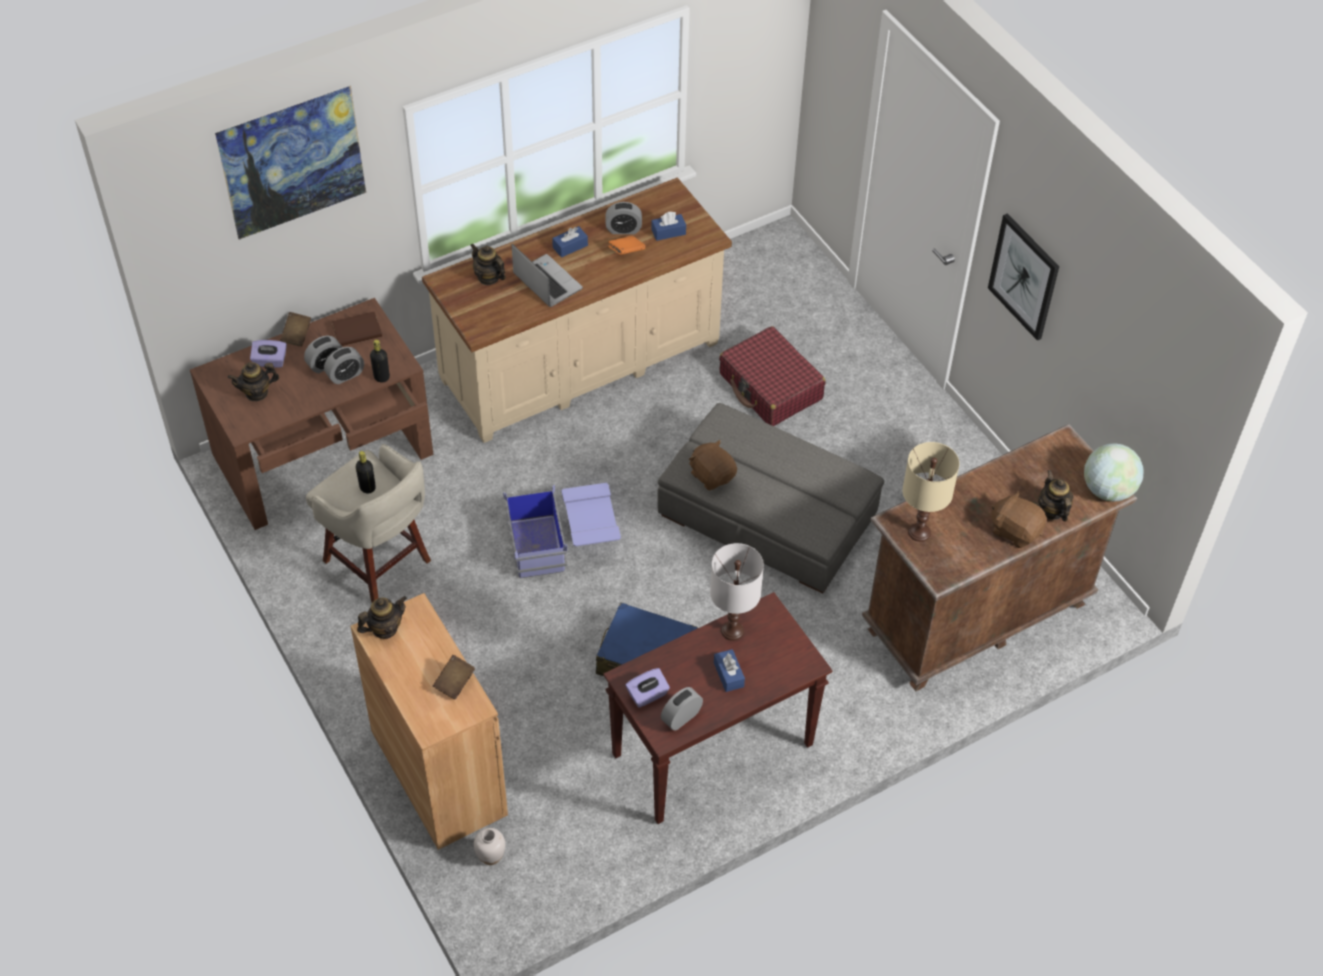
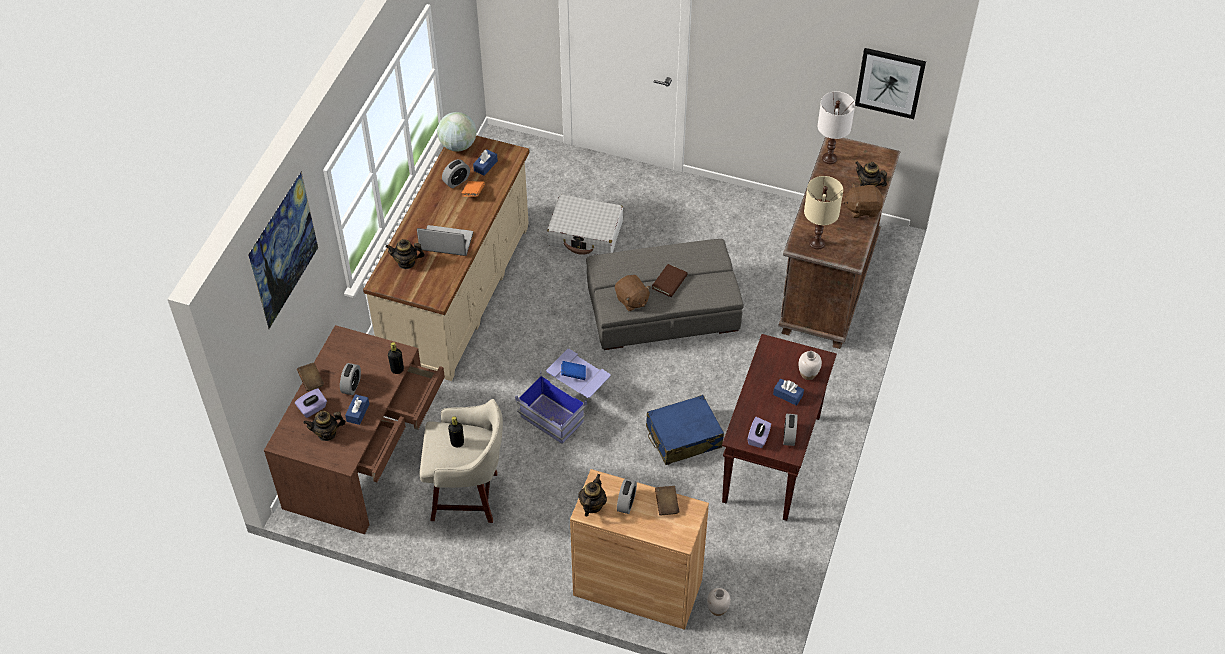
camera: 40 degrees left, 0 degrees up
(257, 393) = (327, 433): teapot -> teapot turned 45 degrees clockwise
(345, 375) = (372, 384): alarm clock -> alarm clock (626, 503)
(357, 331) = (348, 353): brown book -> brown book (669, 282)
(570, 246) = (435, 212): blue tissue box -> blue tissue box (358, 412)
(585, 512) = (573, 374): none -> blue book
(712, 475) = (631, 300): brown plush toy -> brown plush toy turned 135 degrees counterclockwise
(732, 631) = (763, 370): white table lamp -> white table lamp (829, 158)
(770, 387) = (585, 234): red suitcase -> white suitcase
(775, 669) = (808, 374): none -> white vase
(1024, 276) = (744, 60): picture -> picture (890, 82)
(1108, 490) = (883, 156): globe -> globe (458, 145)

